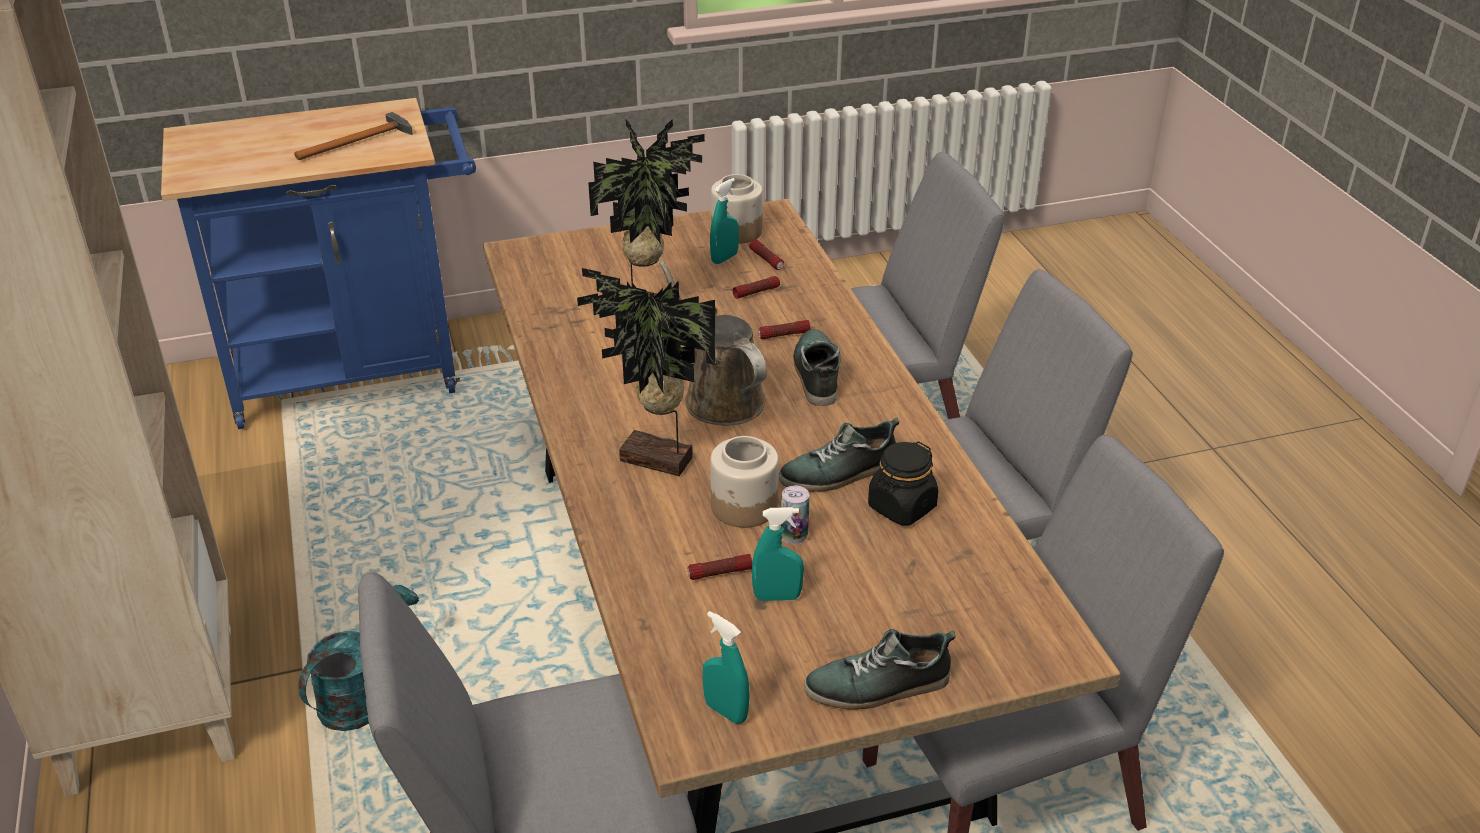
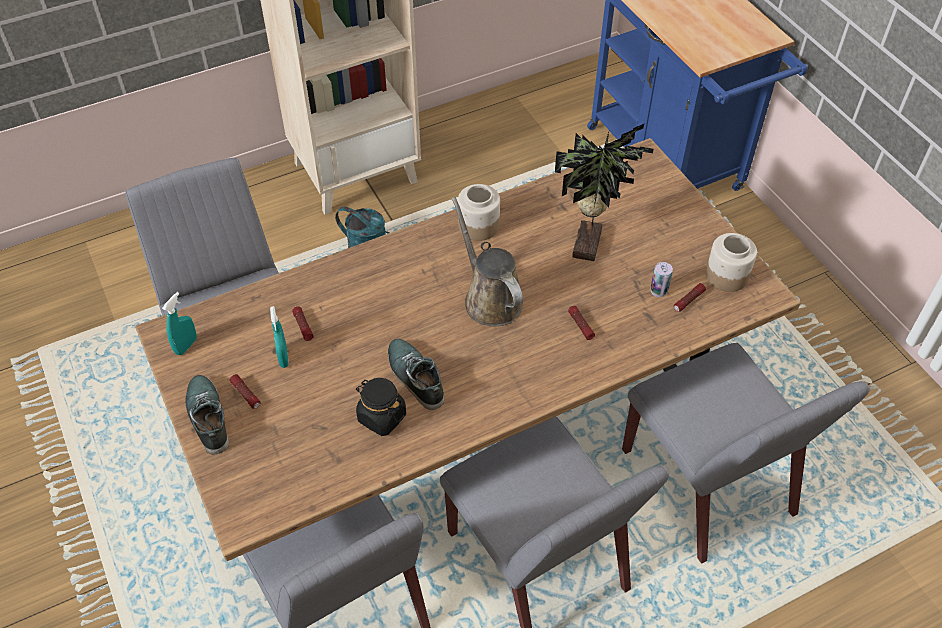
camera: 80 degrees right, 15 degrees up
(359, 141) = (709, 32): hammer -> none
(656, 463) = (408, 277): potted plant -> none
(719, 397) = (490, 298): brown watering can -> brown watering can turned 75 degrees counterclockwise
(724, 258) = (680, 274): turquoise spray bottle -> none
(744, 507) = (369, 329): jar -> jar (478, 226)
(756, 292) = (636, 301): flashlight -> flashlight (246, 394)
(794, 535) = (343, 359): can -> can (658, 290)
(815, 373) = (534, 350): shoe -> none

